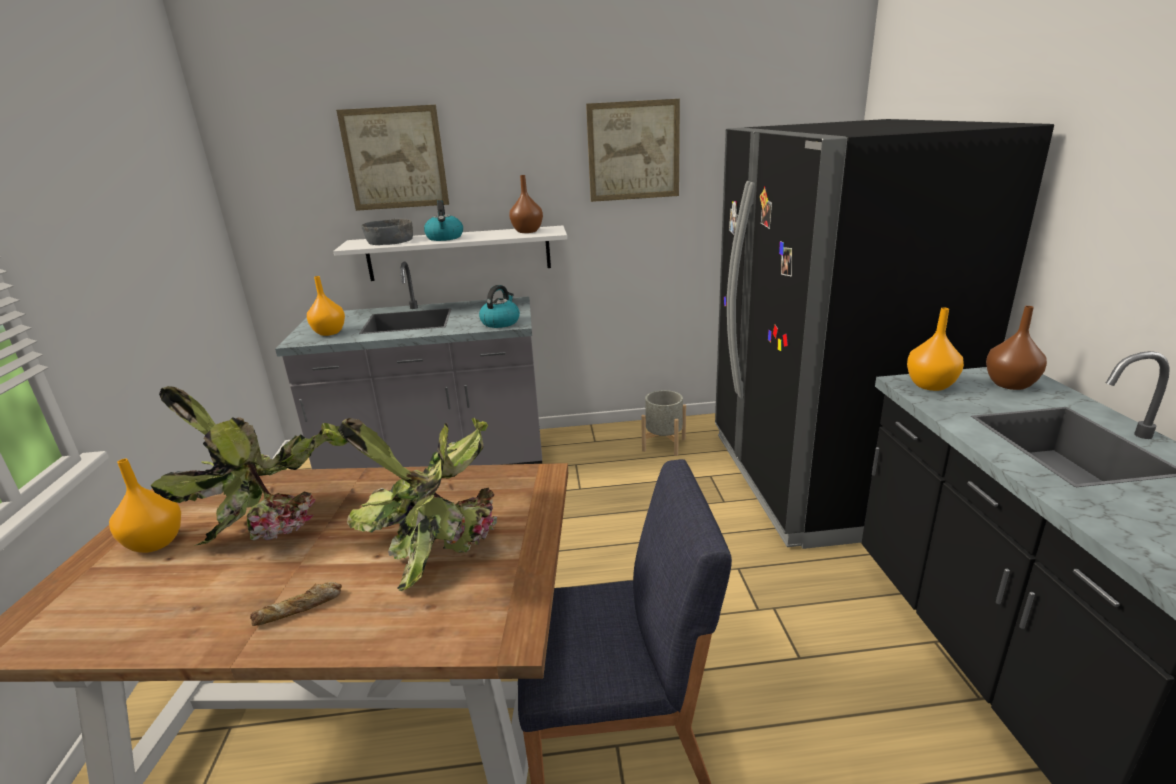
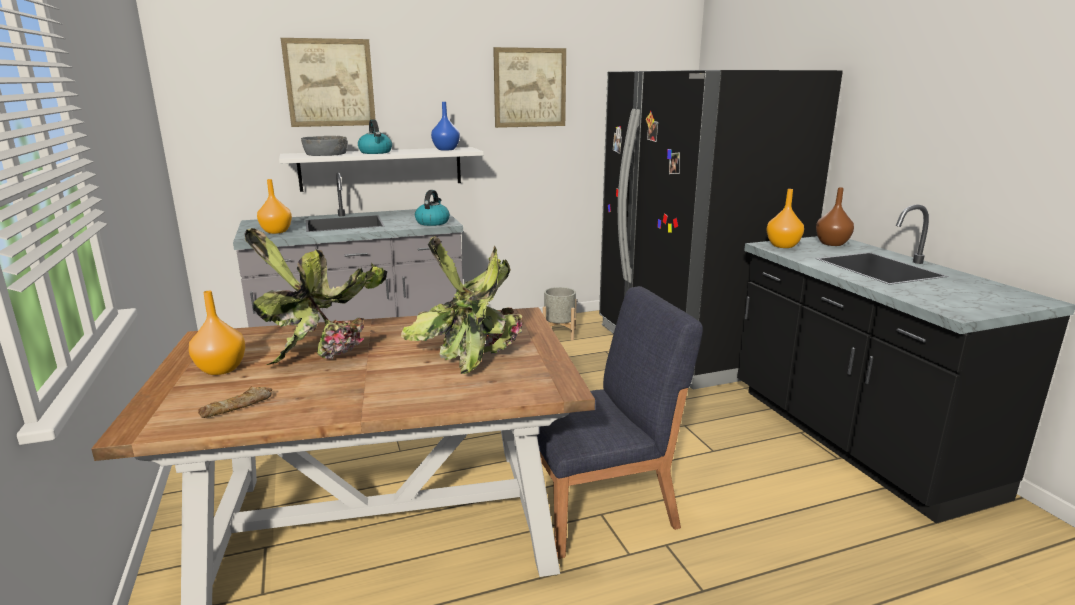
camera: 15 degrees left, 5 degrees down
(299, 609) = (389, 390): bread -> bread (238, 407)
(528, 231) = (446, 149): brown vase -> blue vase

